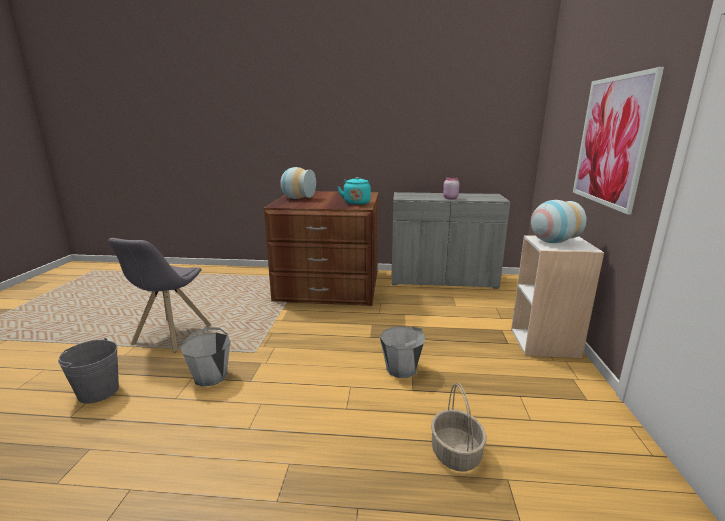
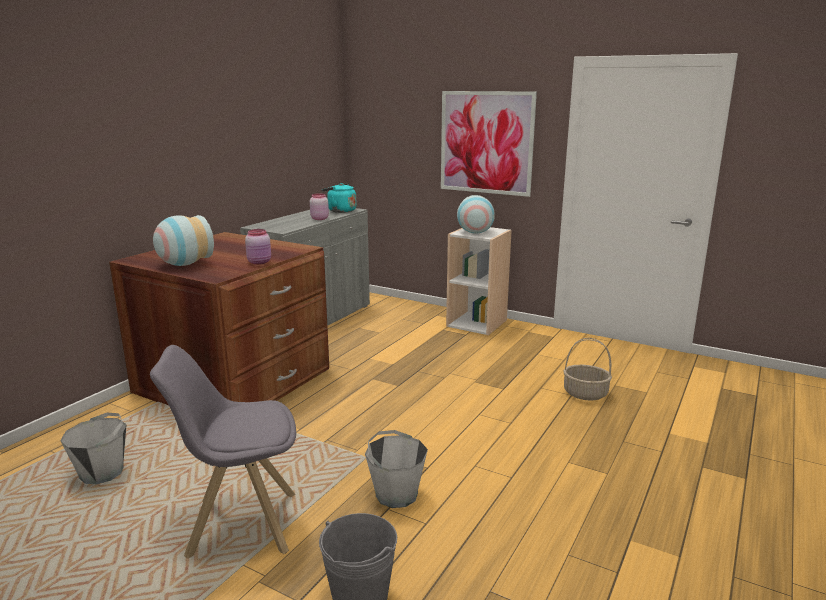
camera: 65 degrees left, 0 degrees up
(171, 335) = (242, 524): grey chair -> grey chair turned 135 degrees clockwise
(316, 206) = (260, 262): none -> pink jar
(356, 203) = (274, 247): turquoise kettle -> turquoise kettle (340, 211)
(401, 369) = (469, 385): grey bucket -> grey bucket (102, 473)

